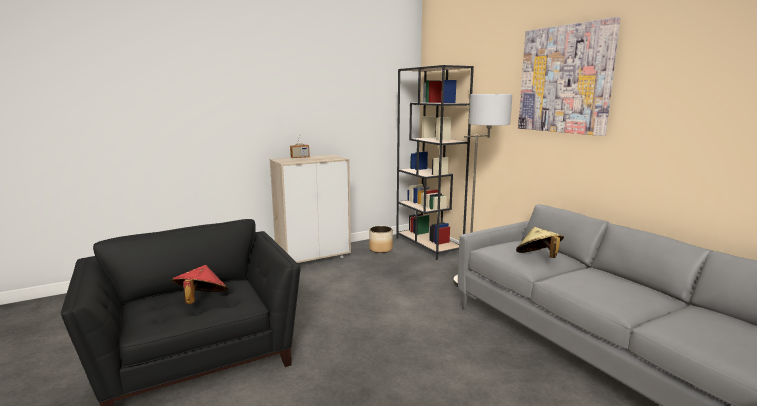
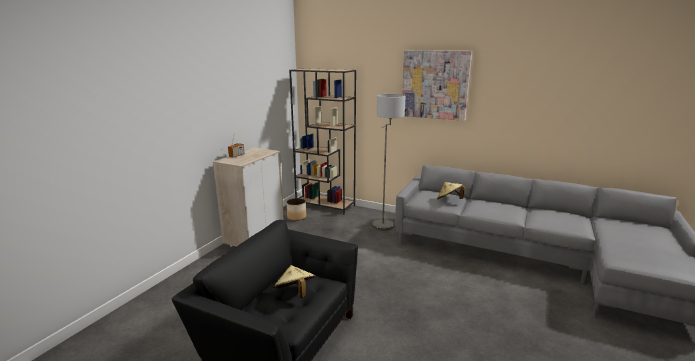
camera: 35 degrees left, 5 degrees up
(201, 300) = (295, 293): red hat -> beige hat

